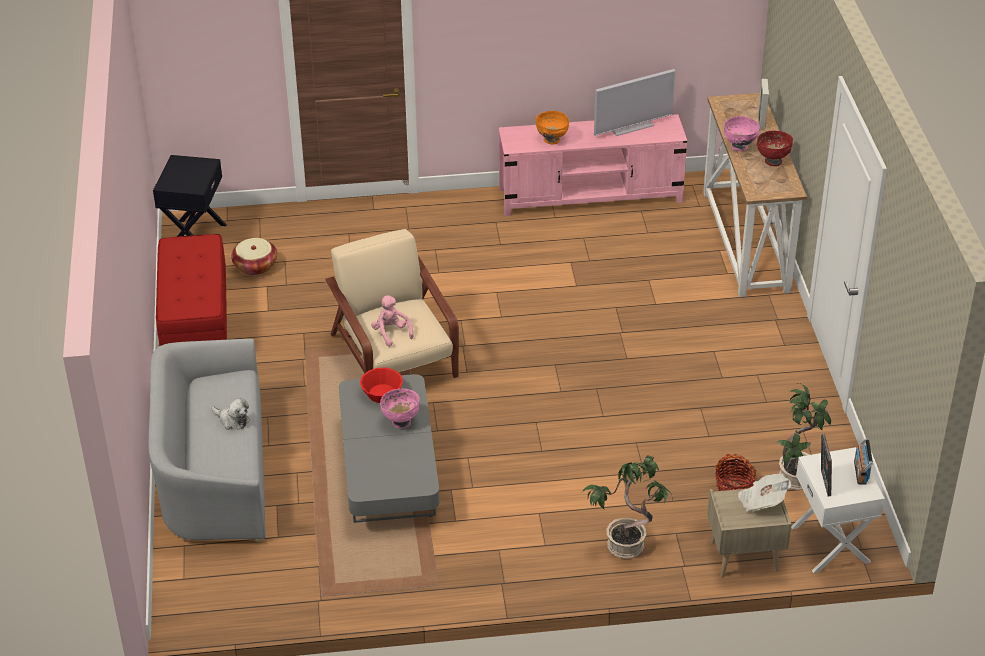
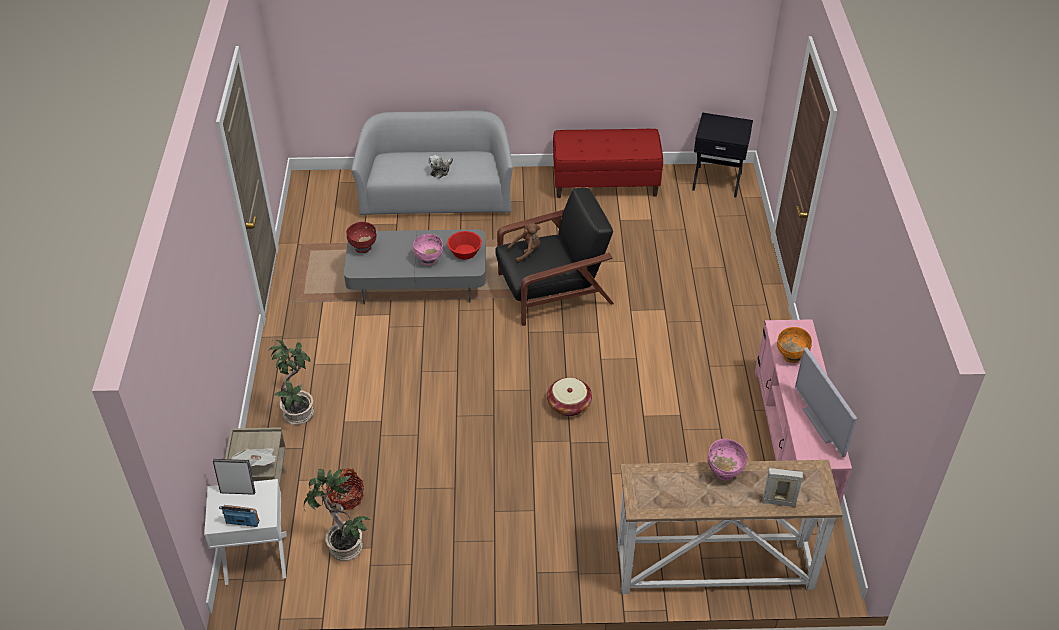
camera: 95 degrees right, 5 degrees up
(255, 266) = (679, 213): basket -> basket (569, 405)
(391, 333) = (526, 251): pink plush toy -> brown plush toy
(394, 357) = (552, 289): beige armchair -> black armchair
(773, 161) = (696, 499): red bowl -> red bowl (363, 248)

